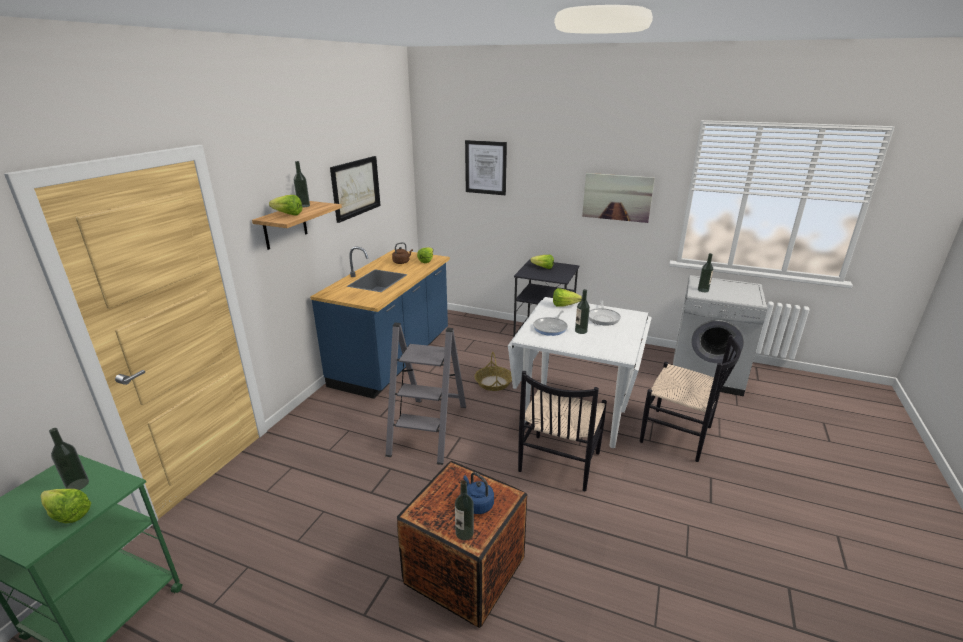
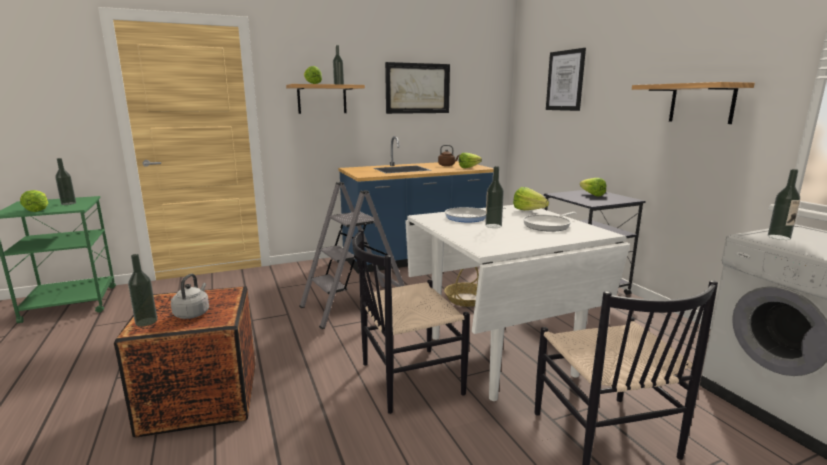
camera: 45 degrees right, 10 degrees down
(477, 504) = (193, 313): blue kettle -> grey kettle
(617, 197) = (701, 103): picture -> shelf

